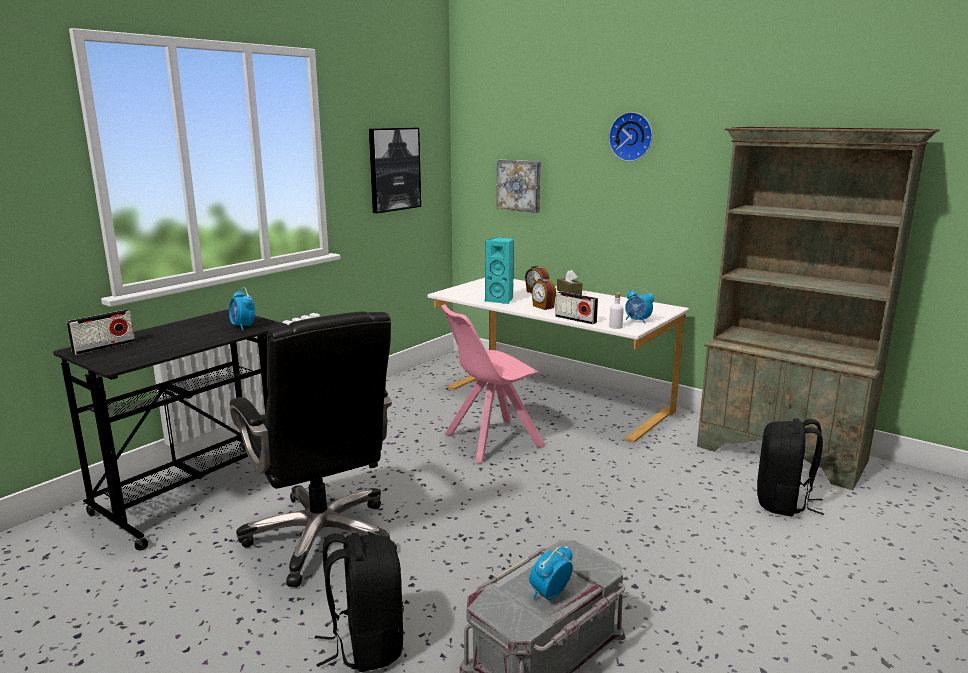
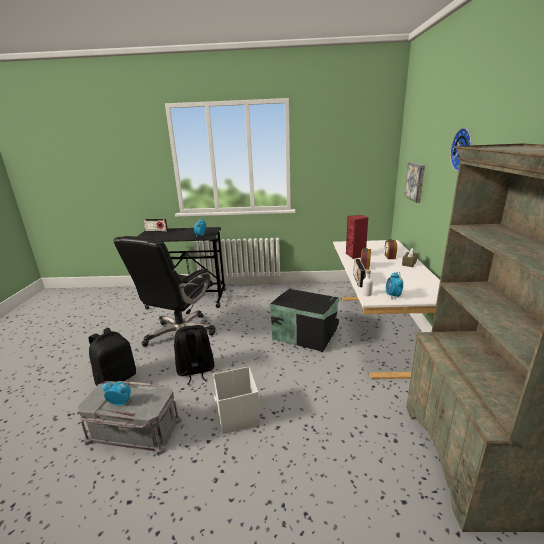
camera: 55 degrees right, 5 degrees up
(394, 169) = (344, 165): picture -> none
(491, 441) = (304, 333): pink chair -> black storage box
(501, 300) = (356, 255): turquoise speaker -> red speaker
(607, 548) = (237, 415): none -> white storage box
(783, 503) = (378, 484): black backpack -> black backpack (195, 371)

